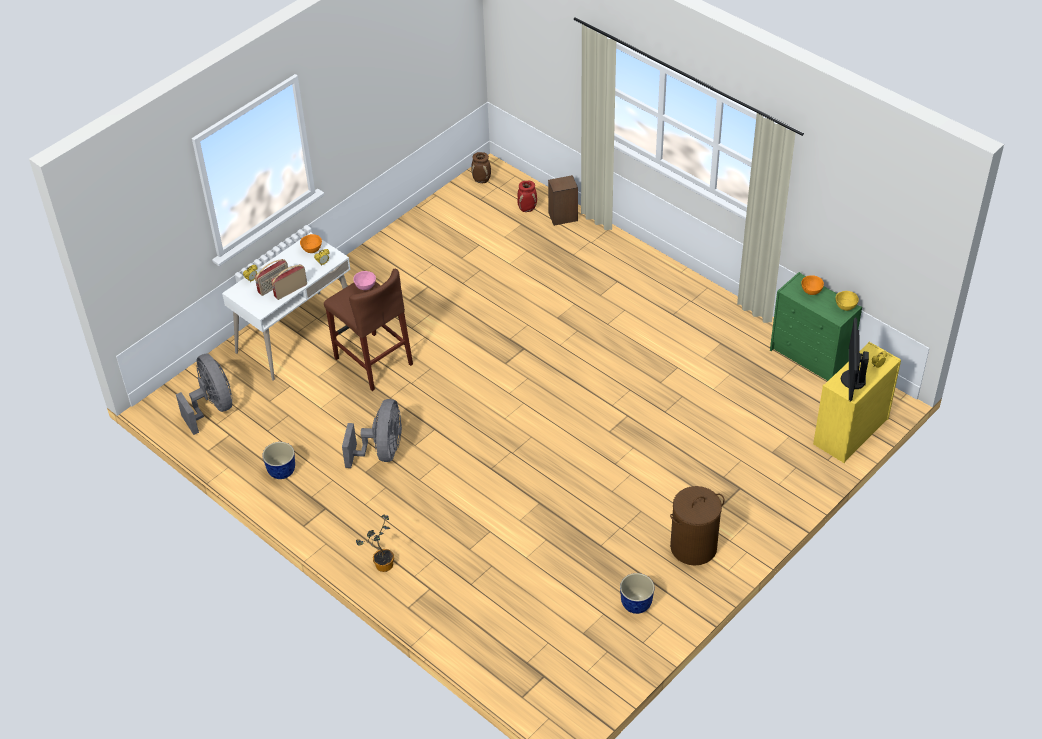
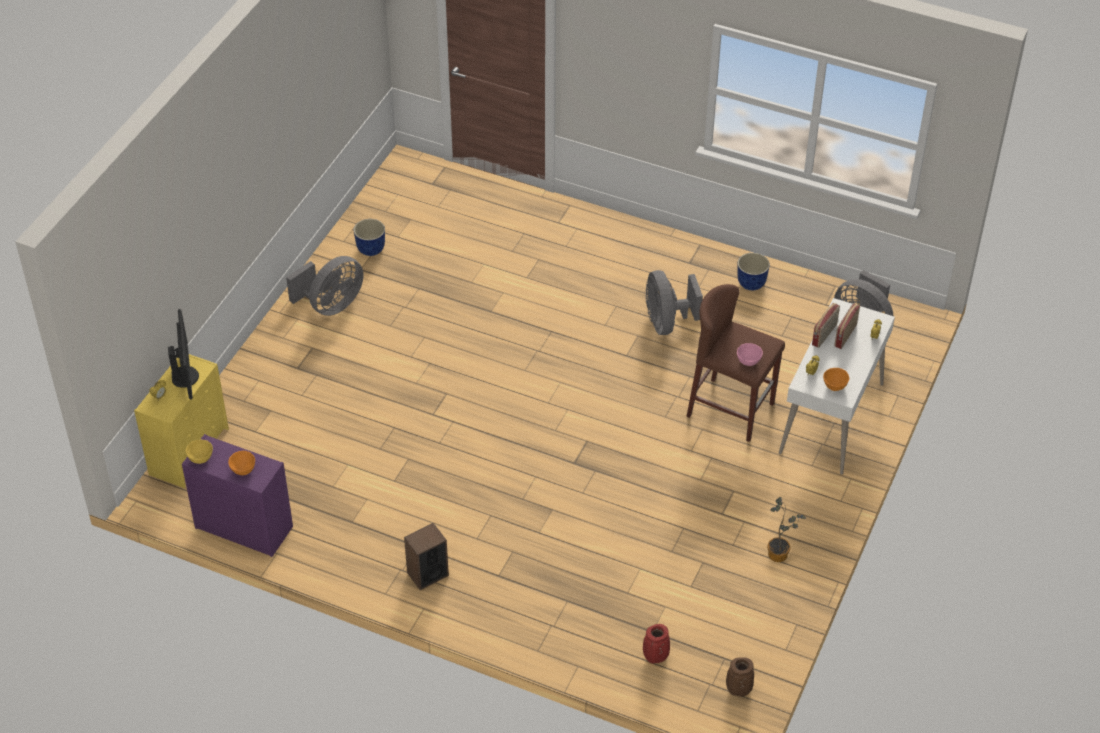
camera: 160 degrees right, 0 degrees up
(381, 565) = (611, 230): potted plant -> potted plant (780, 554)
(563, 217) = (603, 656): speaker -> speaker (427, 574)
(693, 547) = (331, 305): brown laundry basket -> grey fan
(811, 359) = (242, 527): green dresser -> purple dresser

